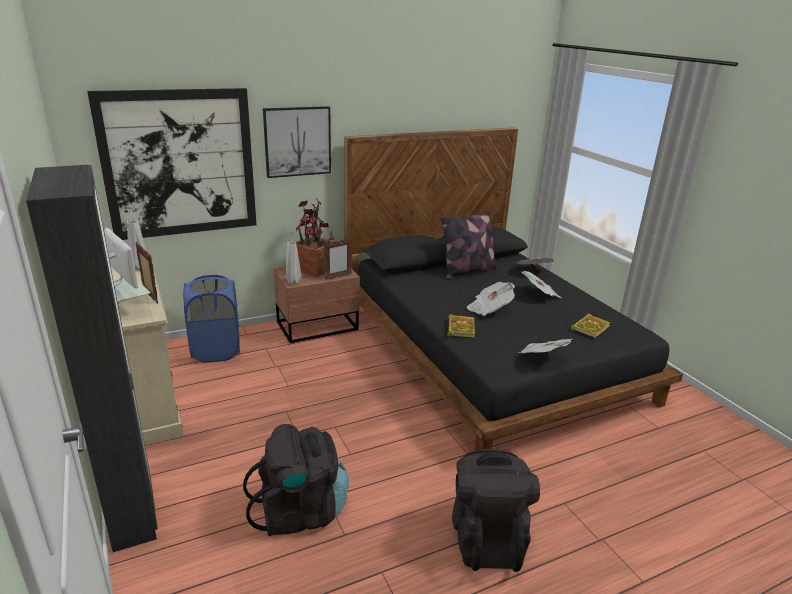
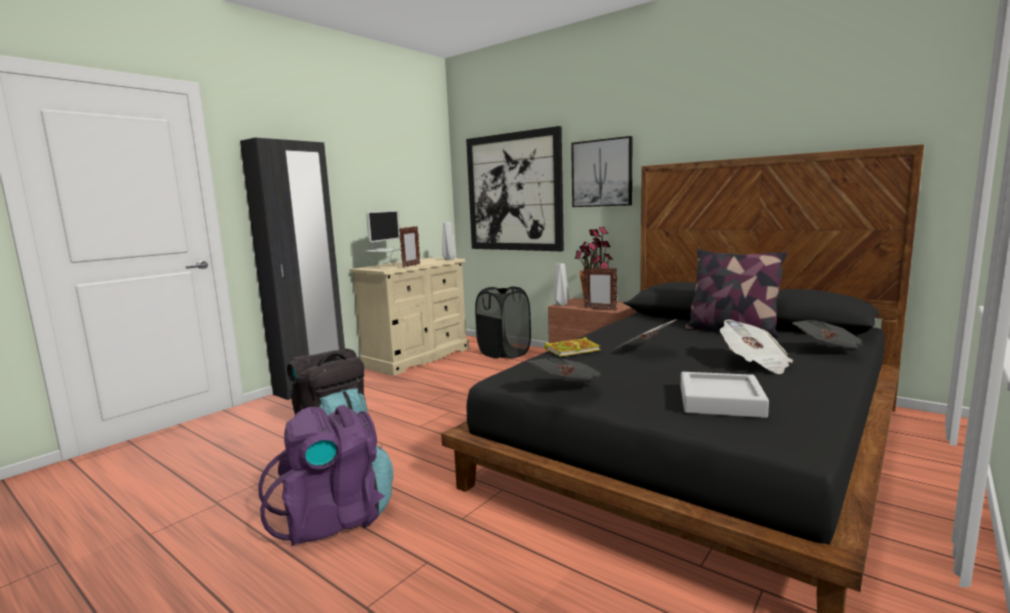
camera: 65 degrees right, 15 degrees down
(216, 350) = (504, 353): blue laundry basket -> black laundry basket
(487, 538) = (335, 518): black backpack -> purple backpack
(590, 327) = (720, 401): book -> grey tray

